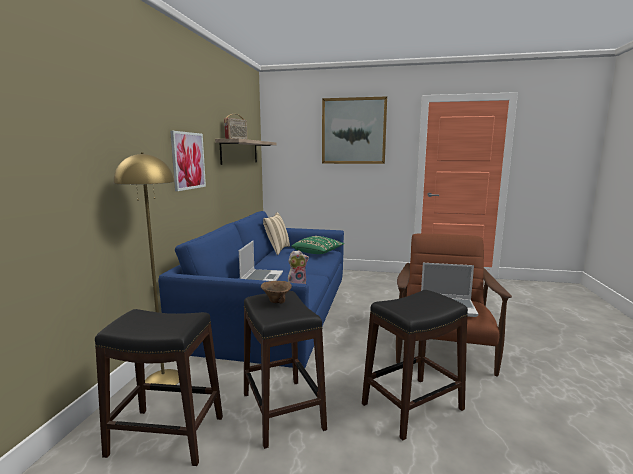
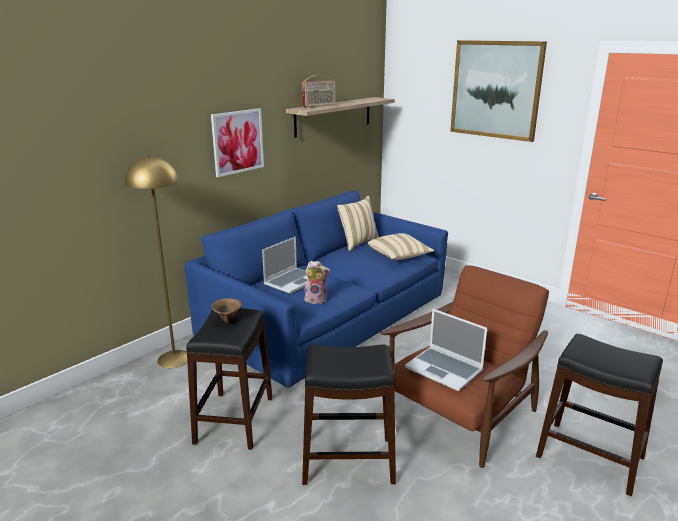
camera: 30 degrees right, 10 degrees up
(166, 435) = (140, 406): black stool -> black stool (589, 456)
(318, 253) = (399, 256): green pillow -> beige pillow

